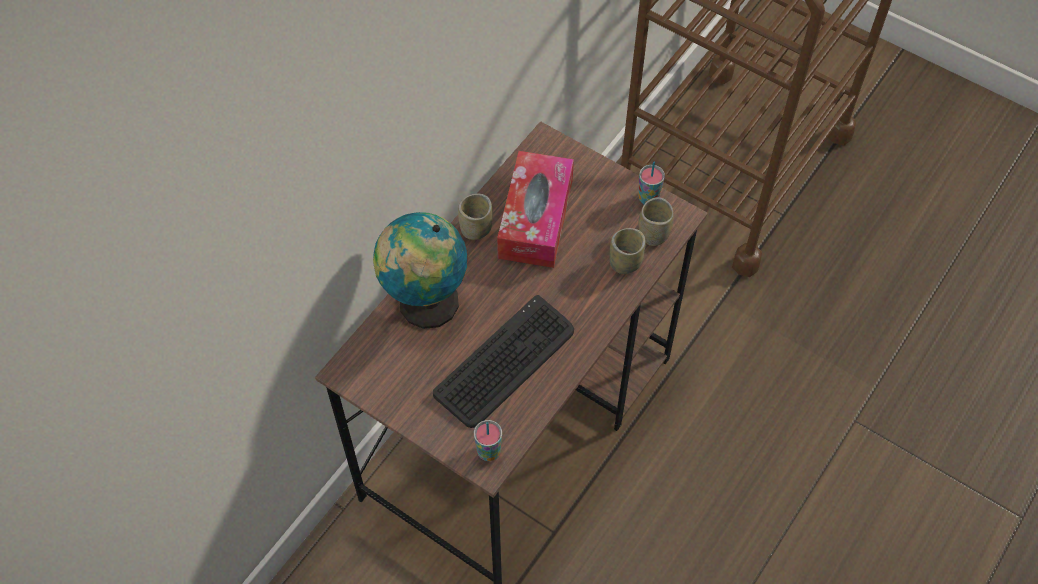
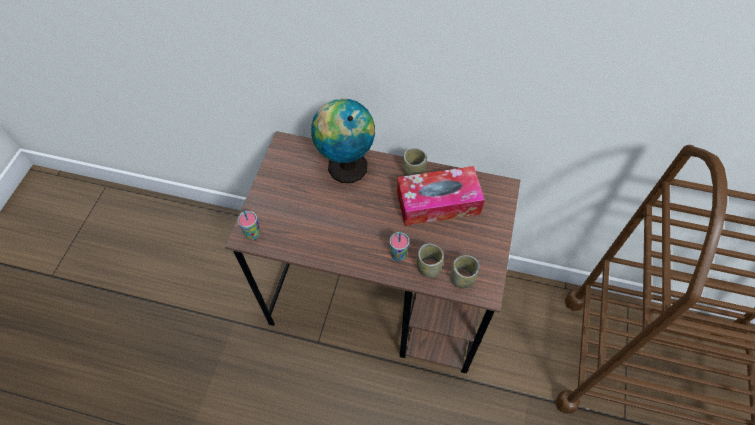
camera: 70 degrees right, 0 degrees up
(505, 362) = (320, 222): keyboard -> none
(648, 199) = (491, 266): cup -> cup (398, 255)

